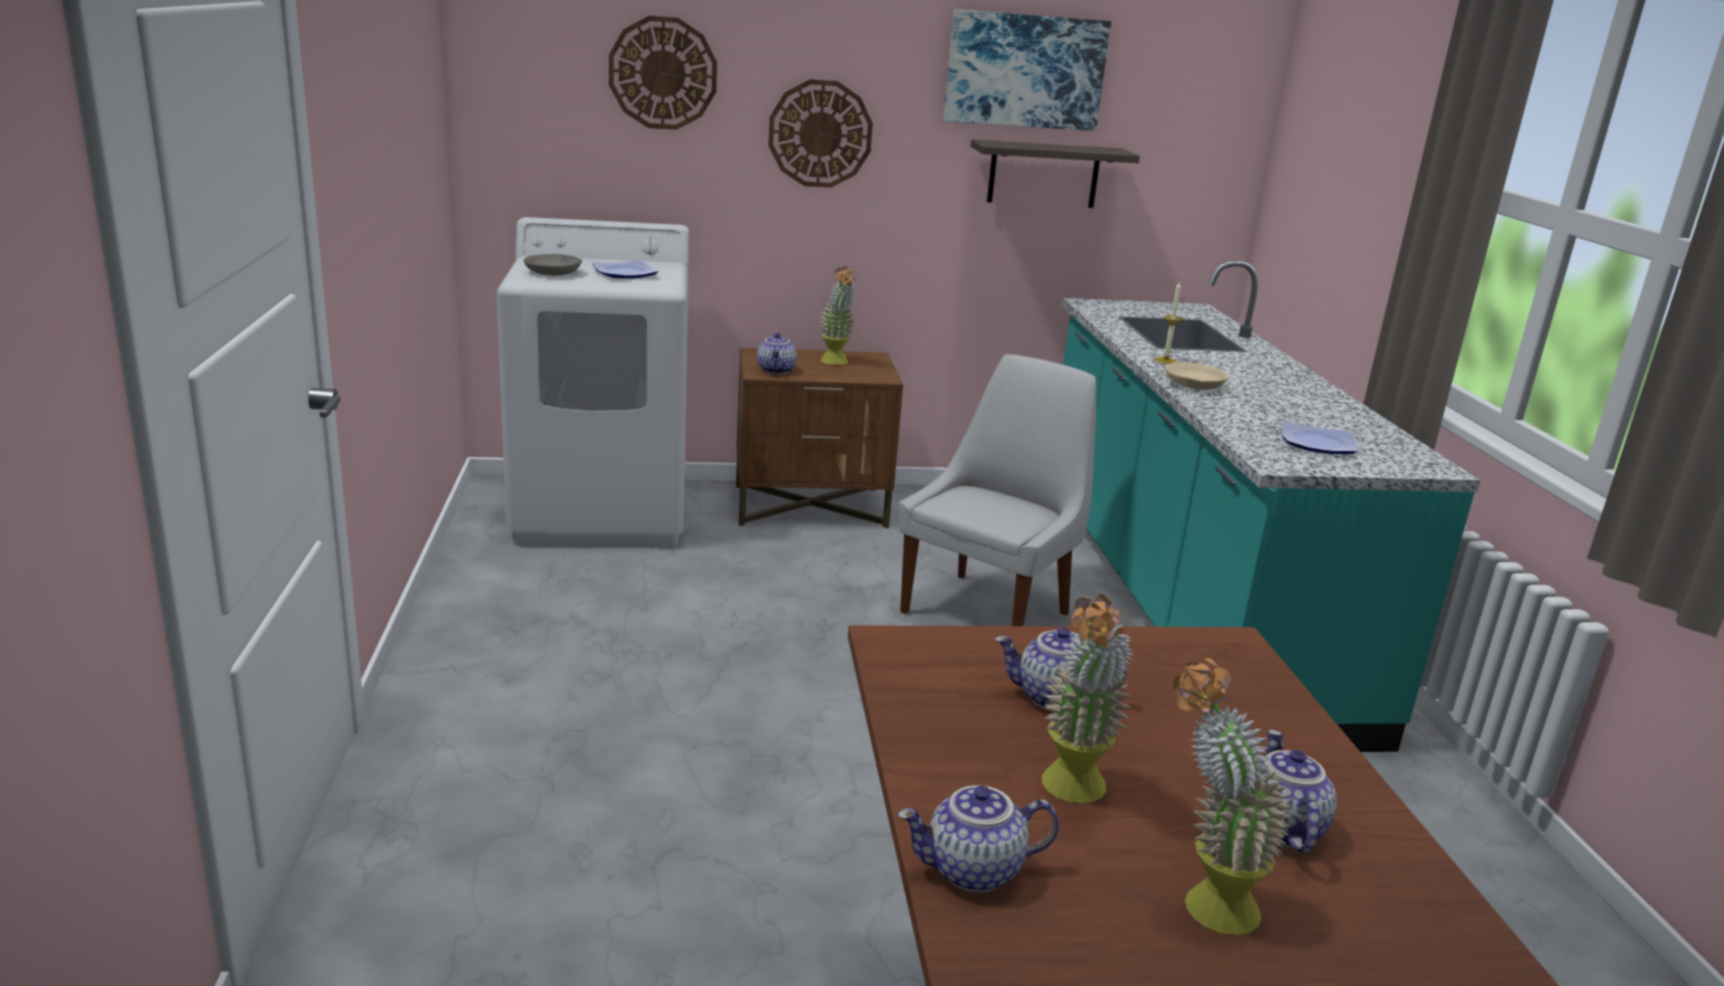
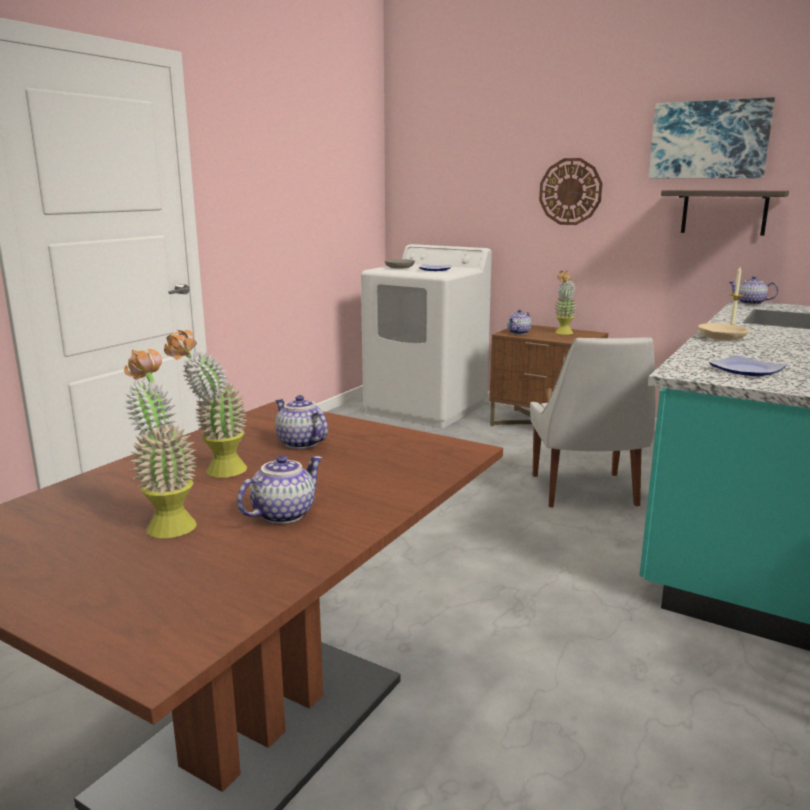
camera: 40 degrees right, 5 degrees down
(663, 73) = (483, 161): wall clock -> none
(972, 872) = (105, 480): teapot -> teapot (750, 303)
(989, 611) = (585, 492): white chair -> white chair turned 105 degrees clockwise

